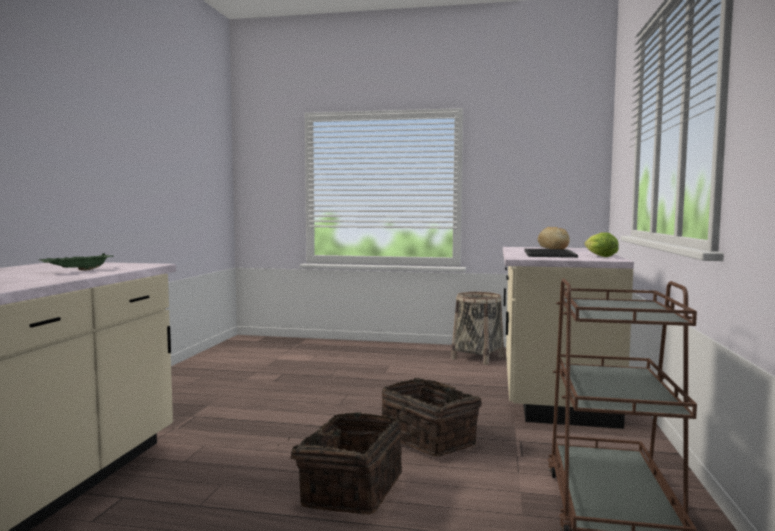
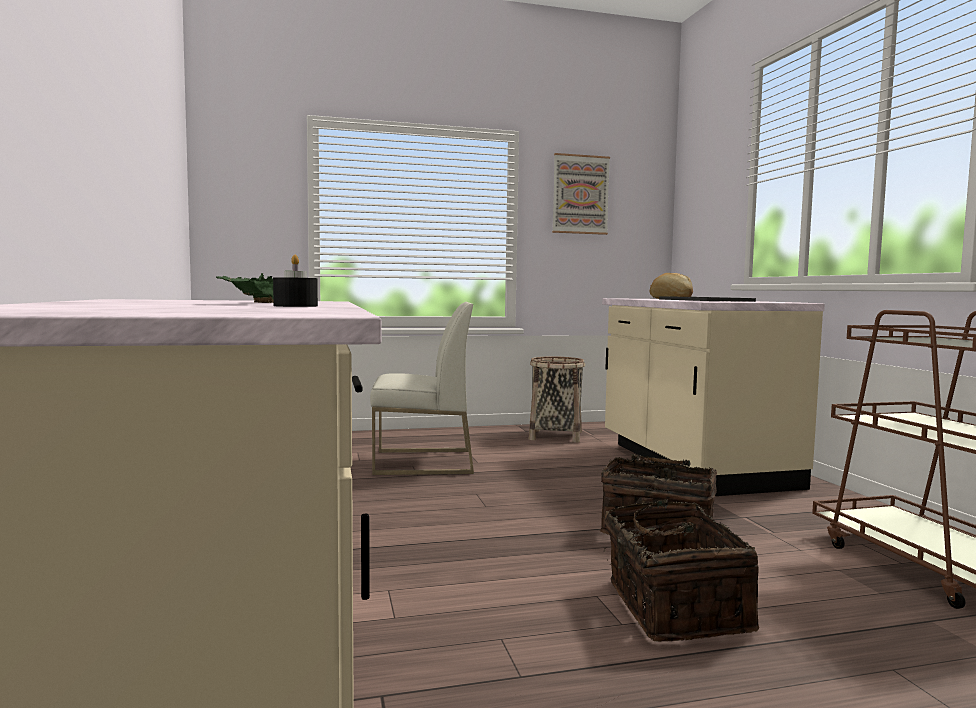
camera: 25 degrees left, 0 degrees up
(53, 277) = (295, 306): none -> black candle
(346, 367) = (422, 462): none -> white chair
(518, 155) = (580, 194): none -> picture
(599, 256) = (764, 301): lettuce -> none

